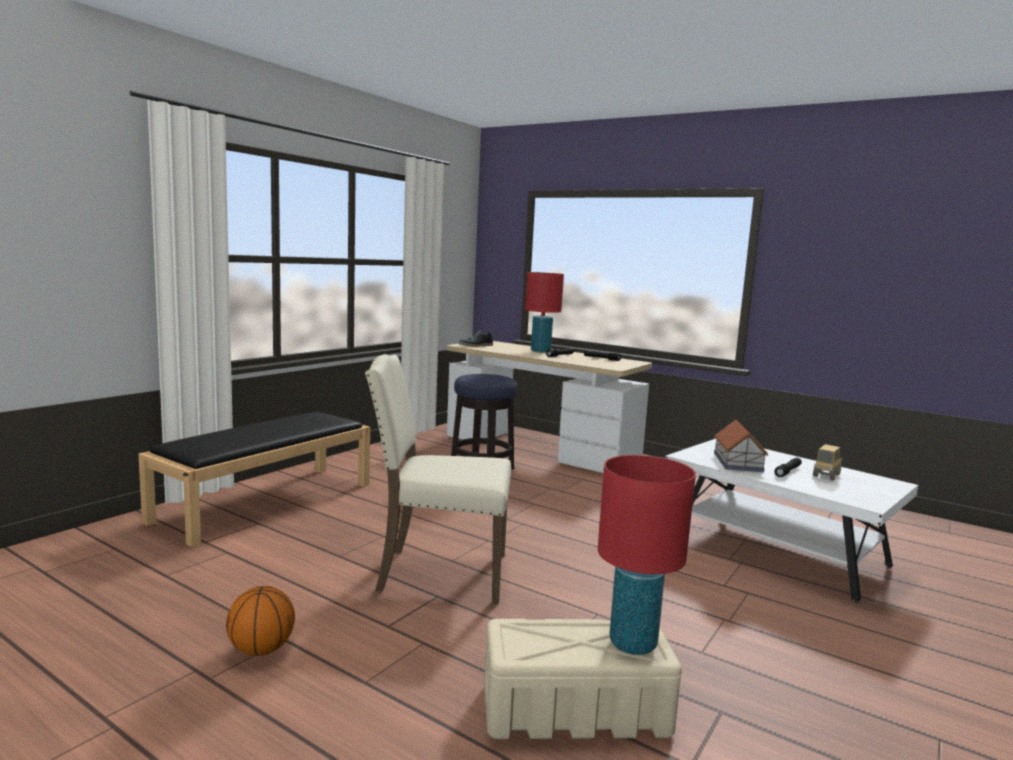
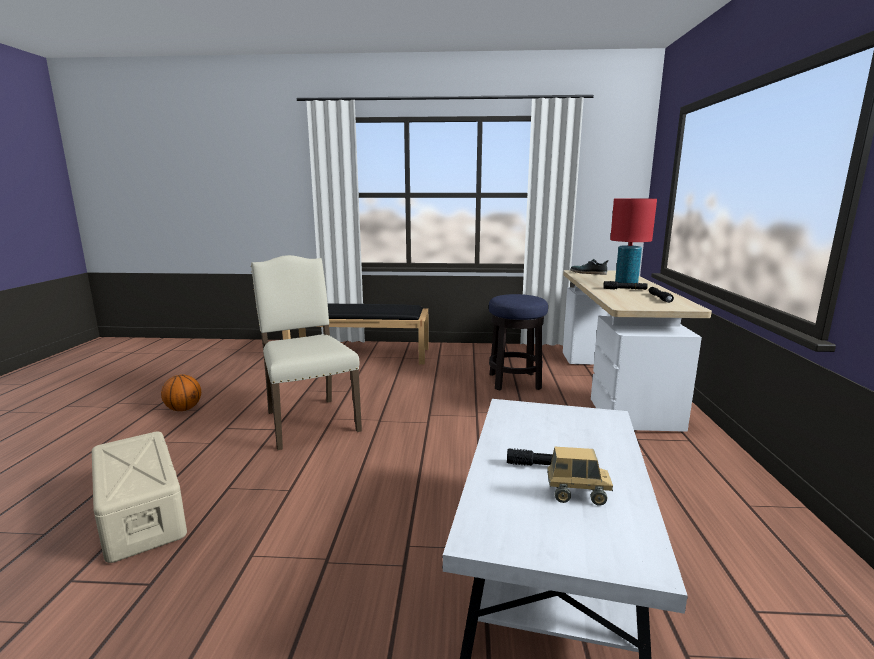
camera: 60 degrees right, 5 degrees up
(633, 644) = (129, 483): red table lamp -> none
(737, 462) = (532, 433): toy house -> none

